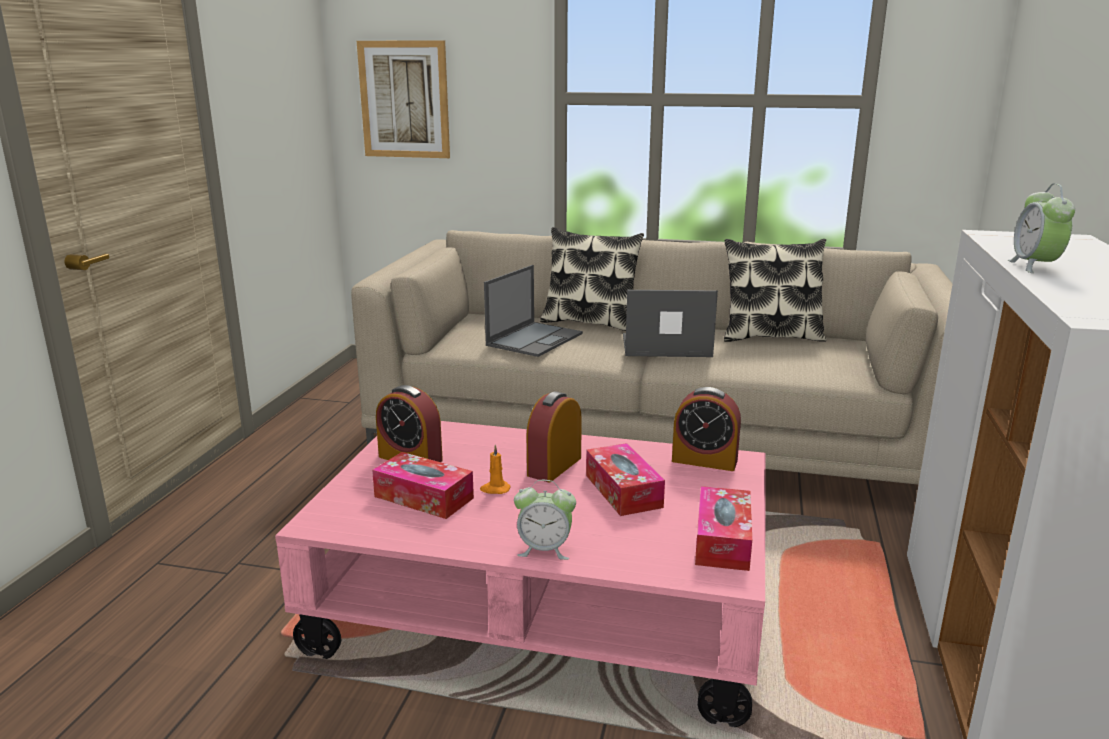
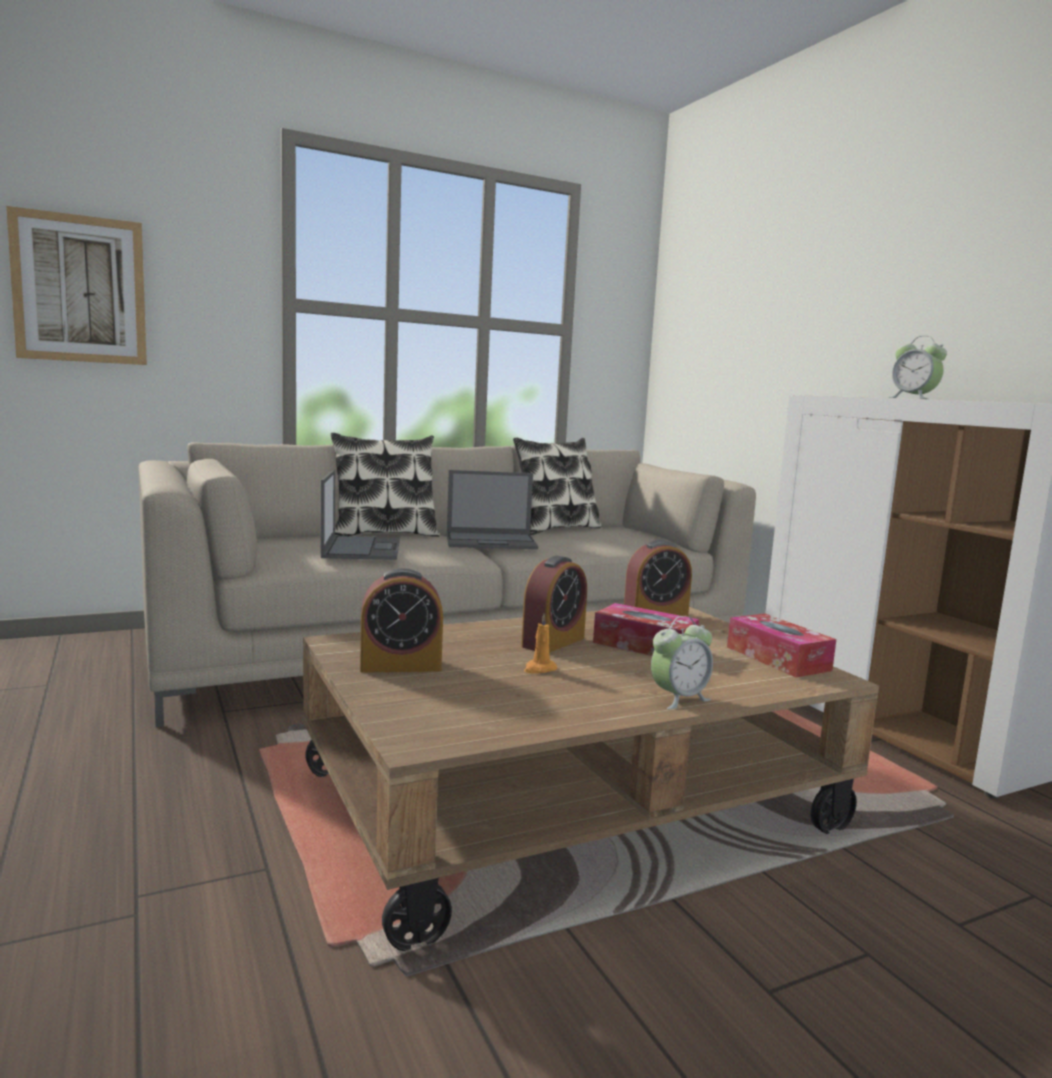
camera: 40 degrees left, 10 degrees down
(424, 497) = (486, 691): tissue box -> none
(544, 604) = (570, 801): pink coffee table -> brown coffee table
(554, 466) = (553, 642): alarm clock -> alarm clock turned 135 degrees counterclockwise
(665, 346) = (492, 541): laptop -> laptop turned 150 degrees counterclockwise

